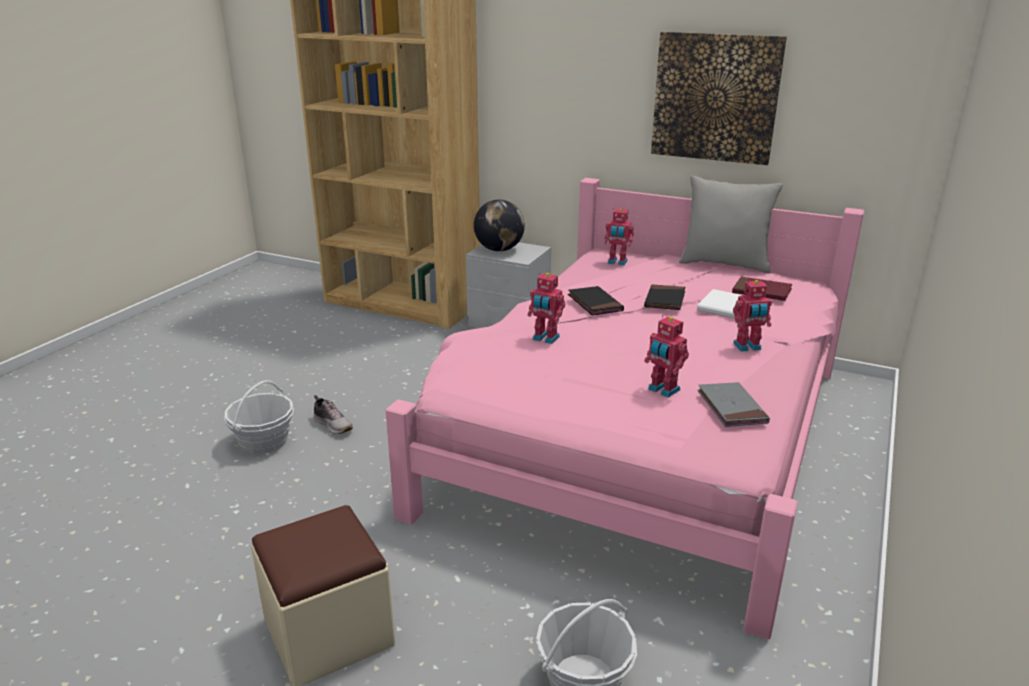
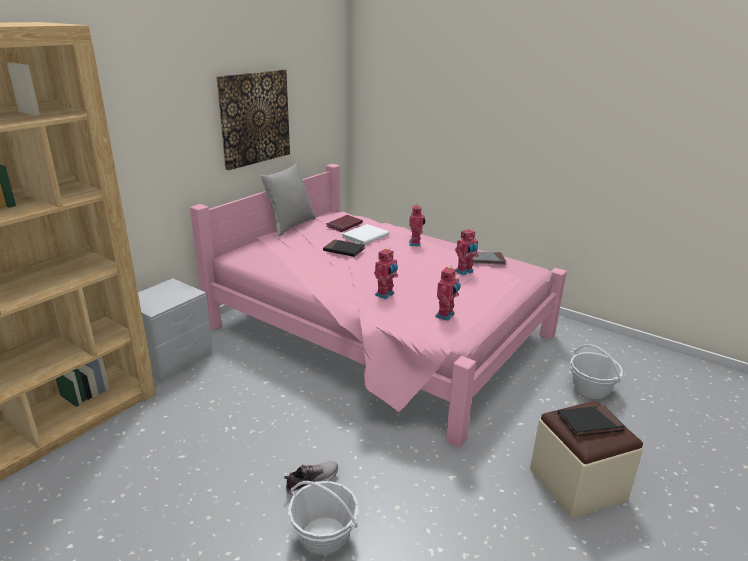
camera: 80 degrees left, 0 degrees up
(499, 250) = (156, 300): globe -> none
(595, 303) = (339, 270): black book -> black book (589, 423)
(617, 262) = (261, 253): toy robot -> toy robot (446, 315)

